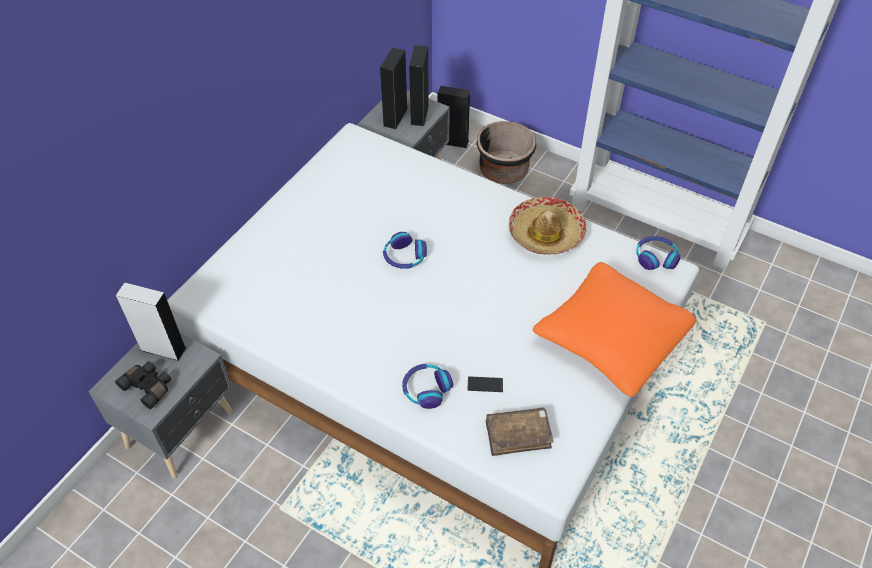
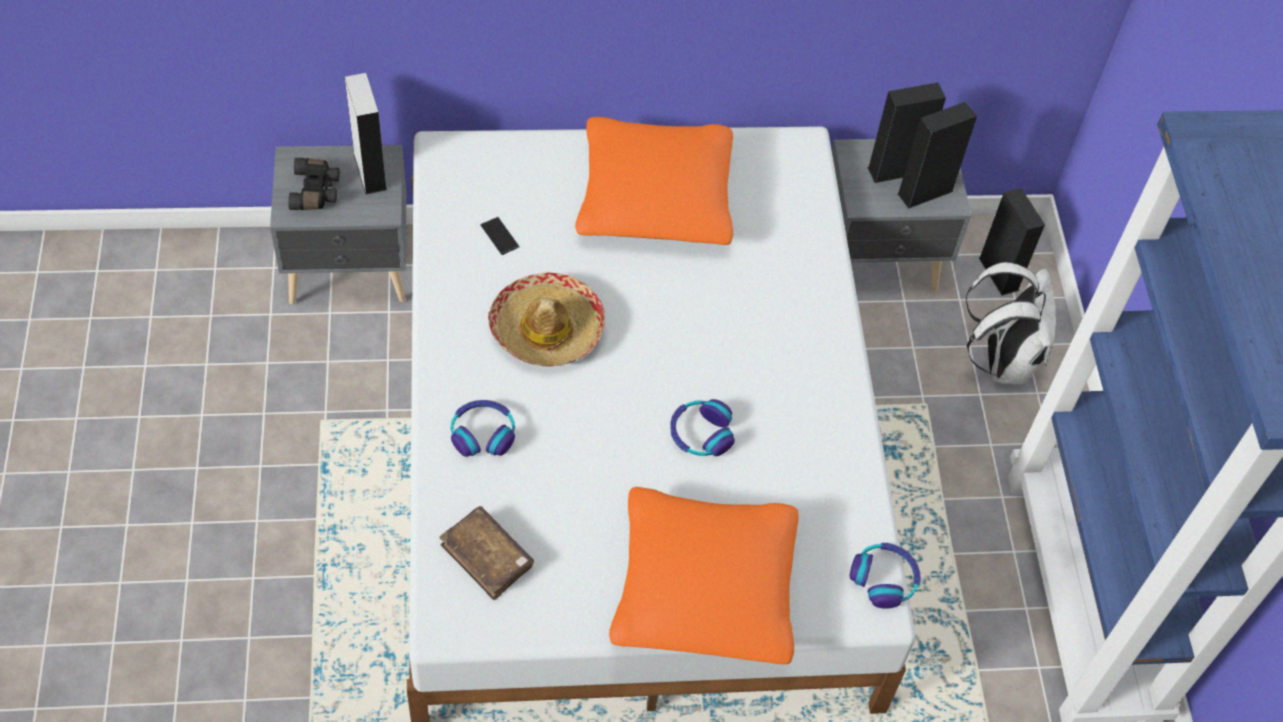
camera: 50 degrees right, 5 degrees up
(329, 216) = (655, 198): none -> orange pillow
(404, 257) = (655, 306): headphones -> headphones (700, 434)
(485, 384) = (532, 488): phone -> phone (499, 236)
(503, 170) = (1001, 360): black planter -> white backpack
(546, 233) = (819, 433): hat -> hat (547, 329)

